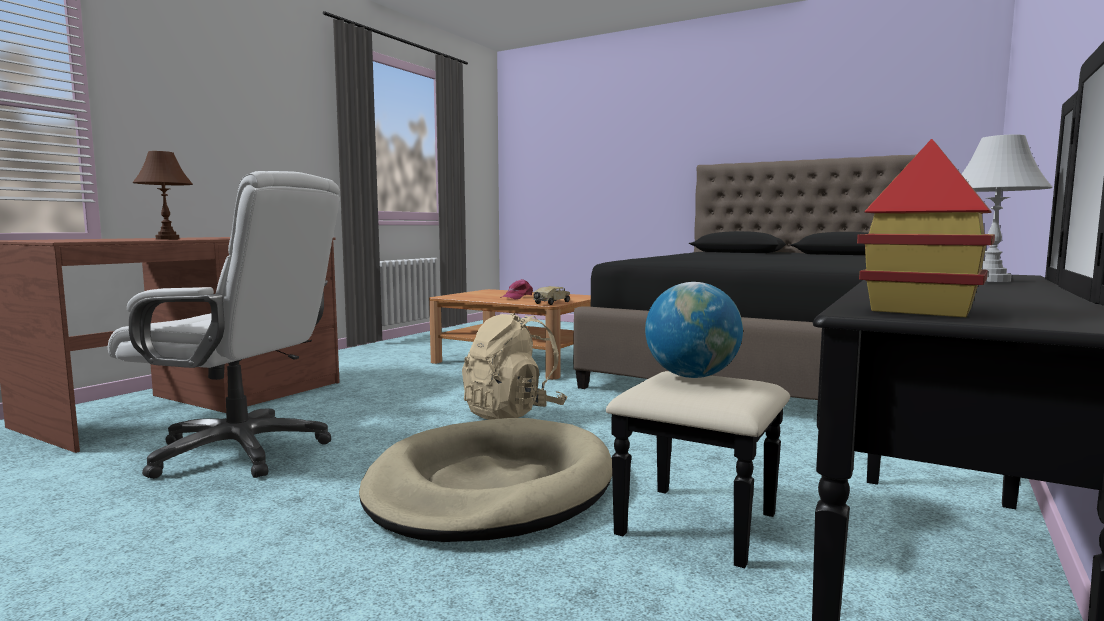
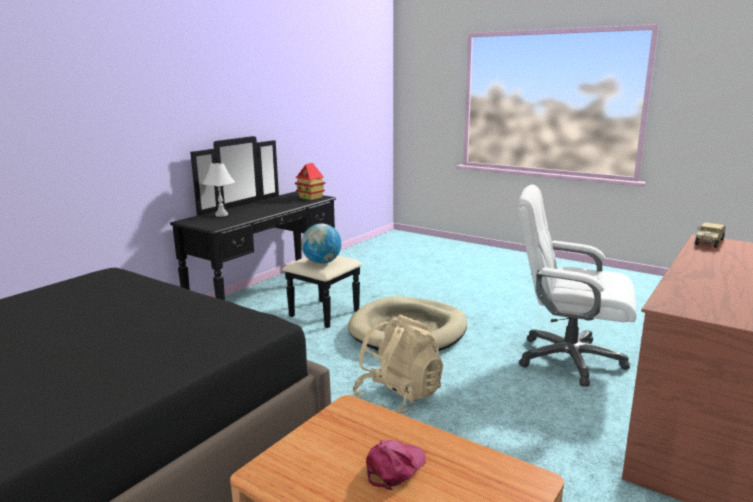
camera: 175 degrees left, 10 degrees up
(167, 239) = (701, 258): brown table lamp -> none
(551, 303) = (345, 413): toy truck -> toy truck (709, 242)

